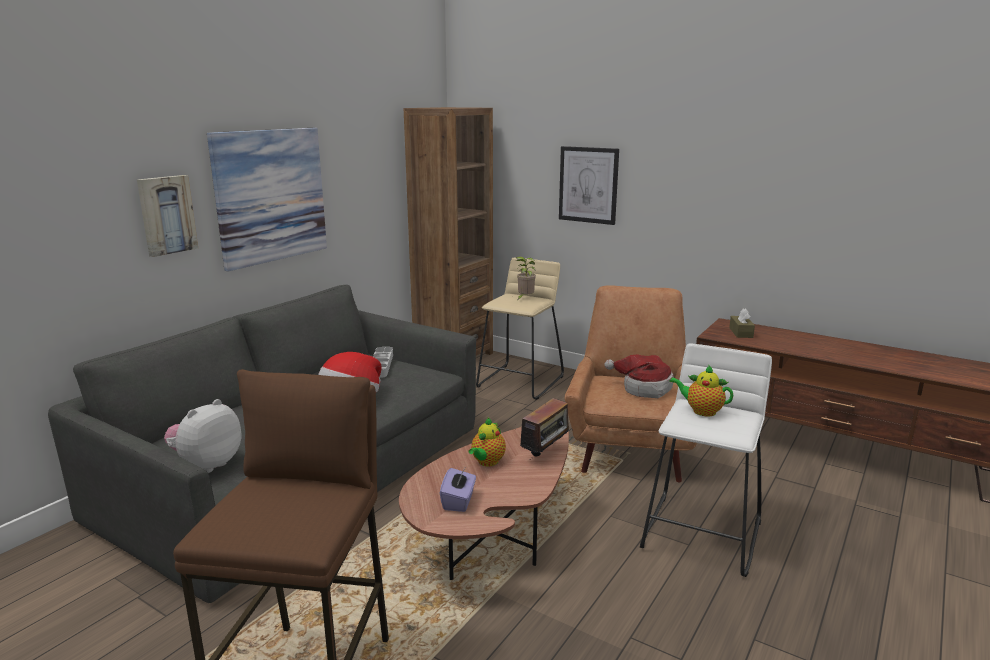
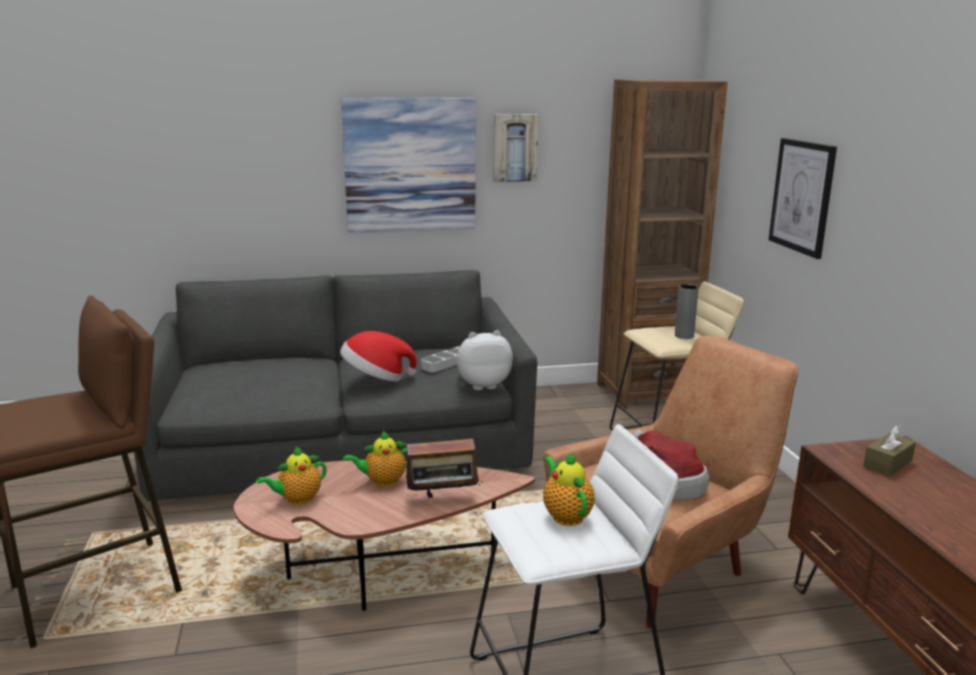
camera: 45 degrees right, 0 degrees up
(166, 215) = (291, 170): picture -> picture (514, 147)
(207, 465) = (198, 390): plush toy -> plush toy (482, 385)
(459, 501) = (297, 499): purple tissue box -> teapot
(524, 298) = (684, 336): potted plant -> grey vase

